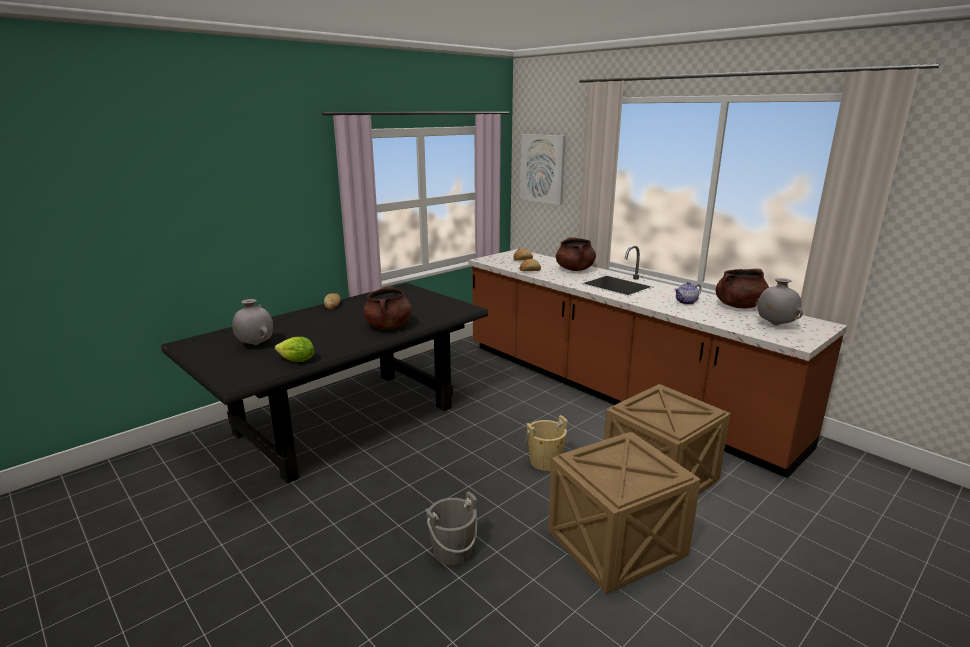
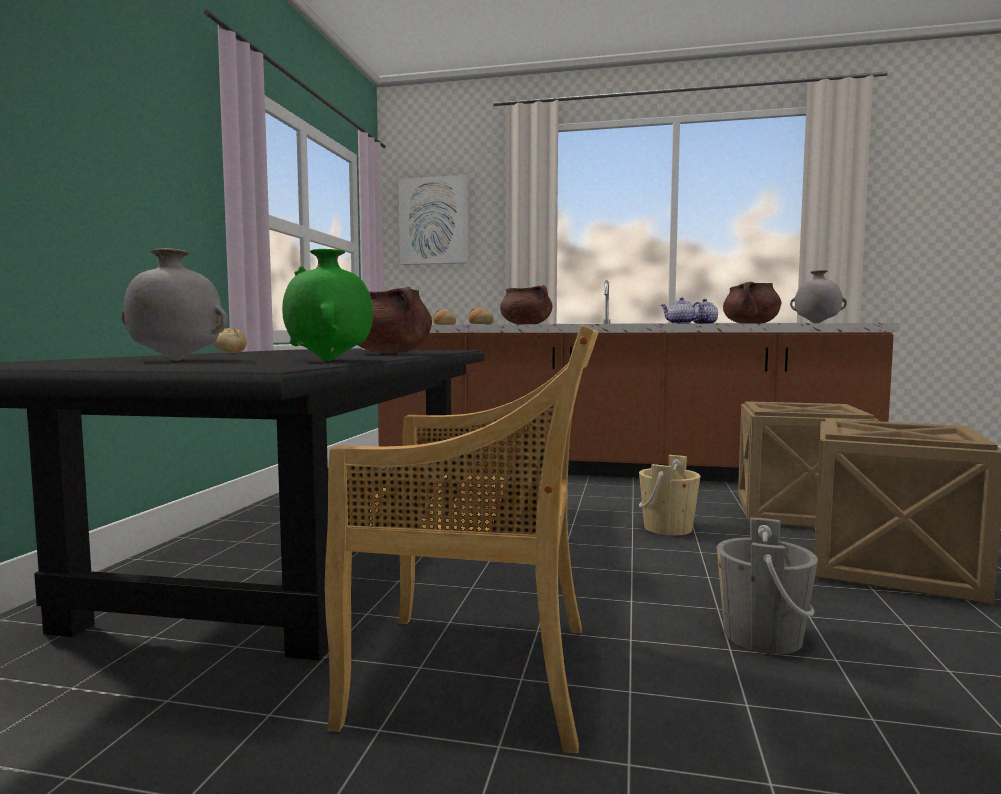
camera: 35 degrees left, 15 degrees down
(297, 361) = (330, 360): lettuce -> green vase
(323, 514) = (479, 674): none -> beige chair
(655, 302) = (680, 323): none -> teapot

